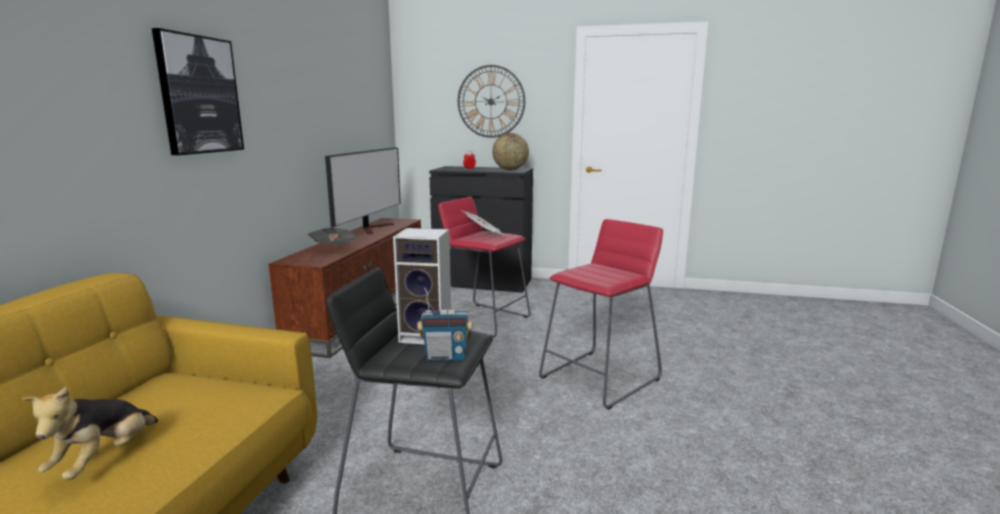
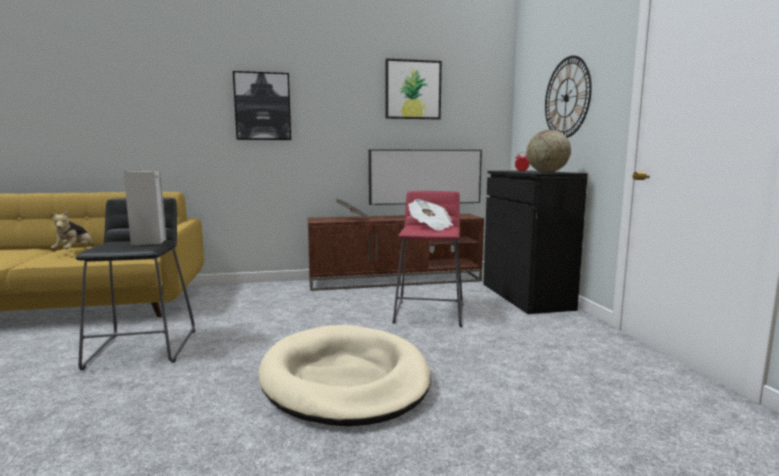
camera: 65 degrees right, 5 degrees down
(104, 459) = (74, 251): plush toy -> plush toy turned 75 degrees counterclockwise
(336, 76) = (413, 90): none -> picture
(445, 357) = (109, 247): radio -> none
(600, 378) = (345, 379): red stool -> beige dog bed

